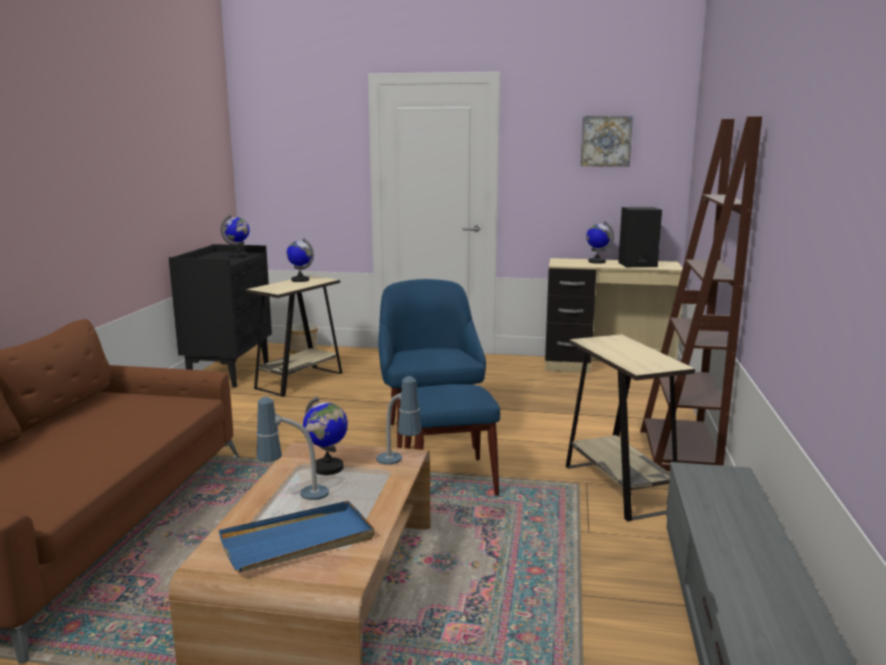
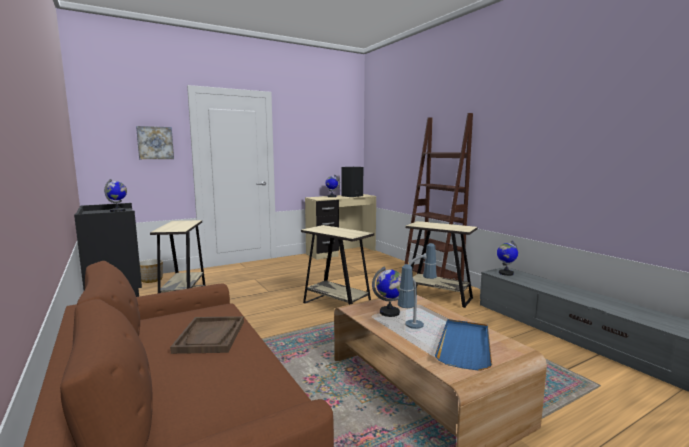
camera: 40 degrees left, 5 degrees down
(122, 428) = (210, 336): none -> brown tray
(300, 280) = (175, 223): globe -> globe (505, 273)
(437, 450) = (337, 306): blue armchair -> beige side table
(606, 141) = (327, 133): picture -> picture (155, 143)

